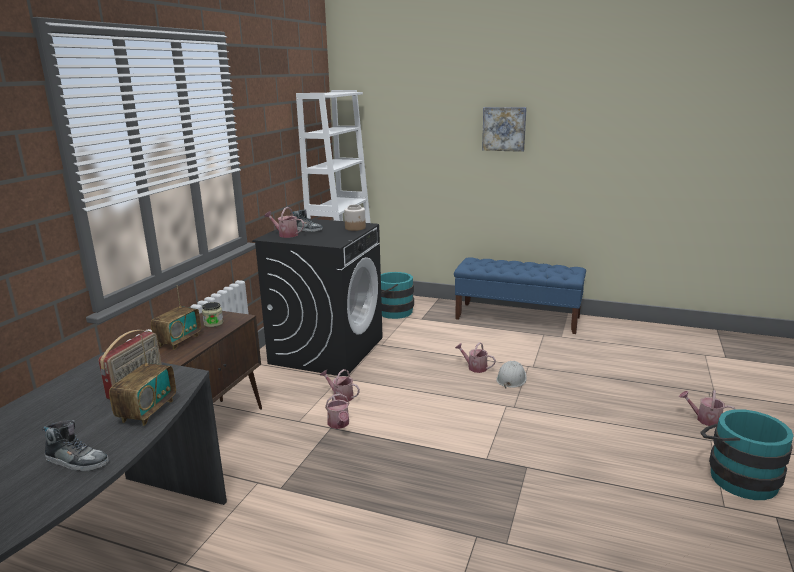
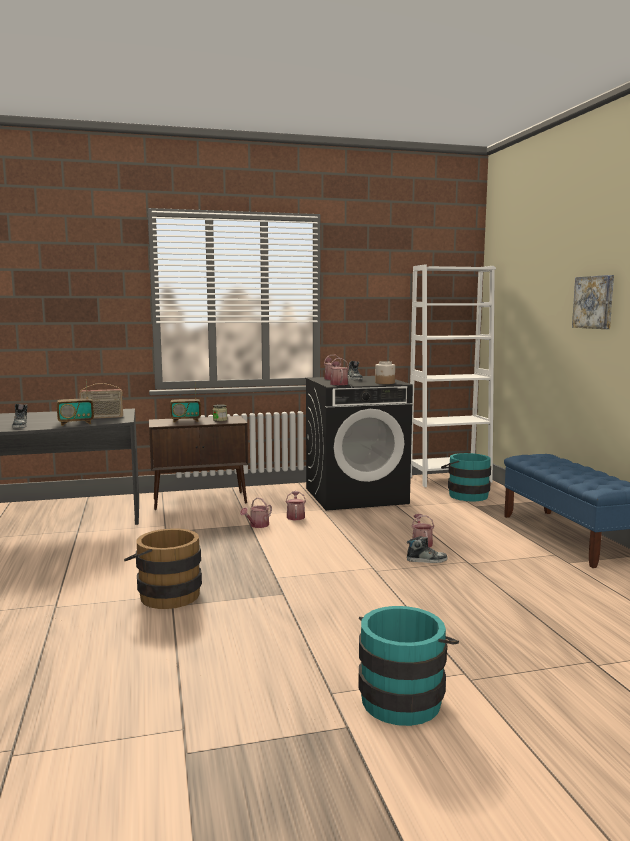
camera: 55 degrees right, 10 degrees down
(473, 540) = (165, 594): none -> brown bucket
(511, 379) = (426, 560): white hard hat -> shoe
(704, 419) = (511, 665): watering can -> watering can (338, 383)

